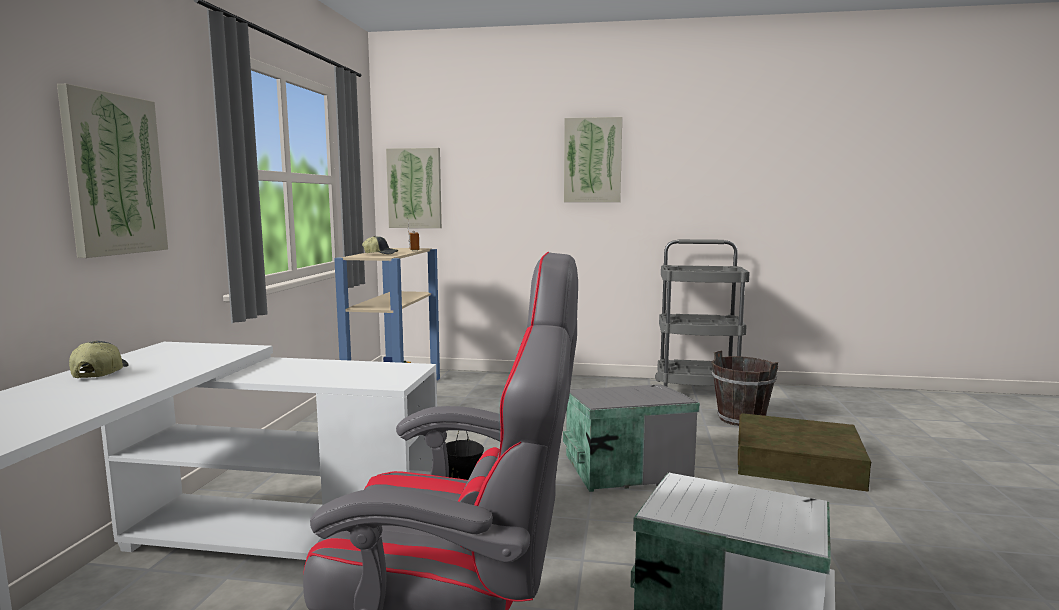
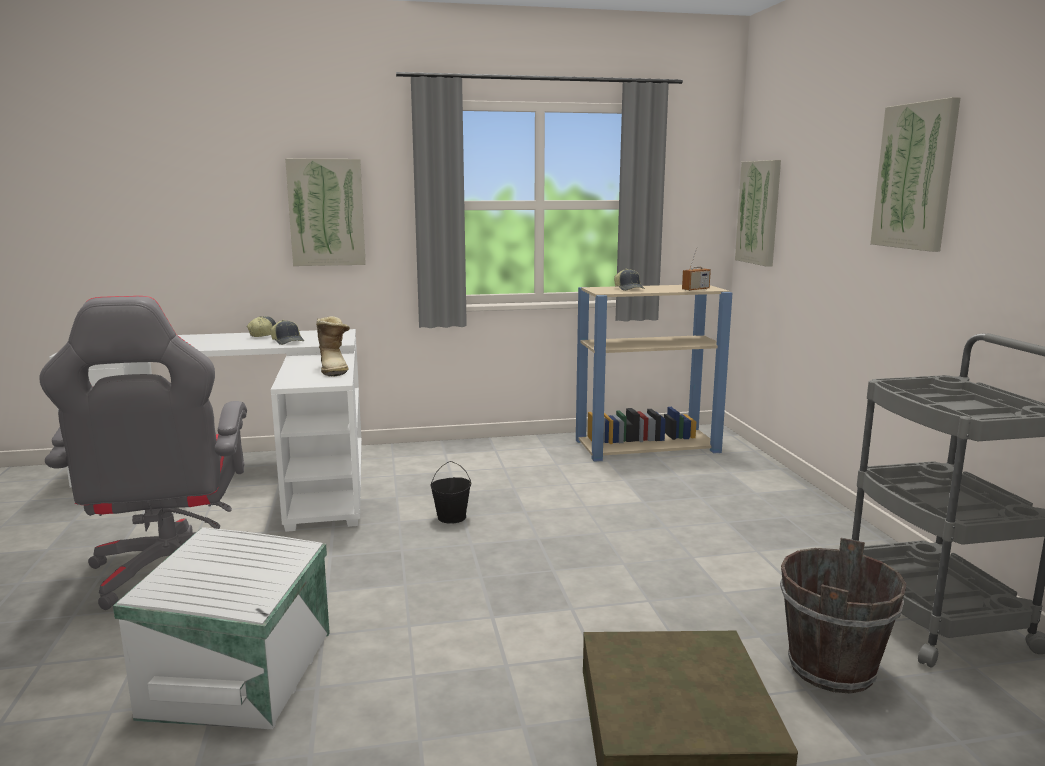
camera: 70 degrees right, 5 degrees up
(177, 366) = (288, 341): none -> cap
(345, 365) = (334, 369): none -> boot
(624, 467) = (545, 589): grey storage box -> none

